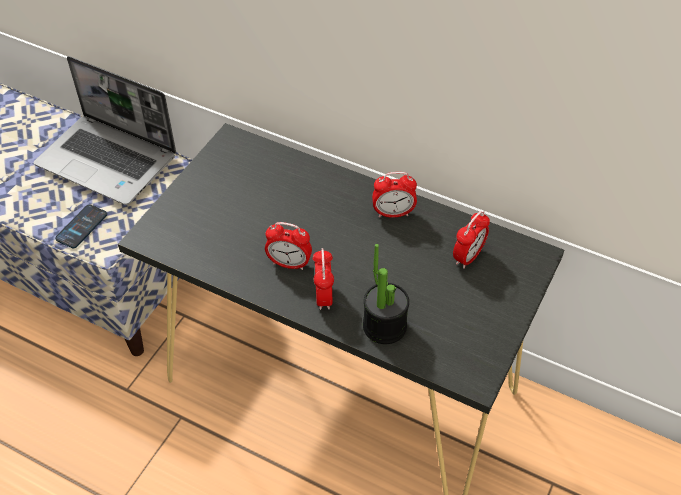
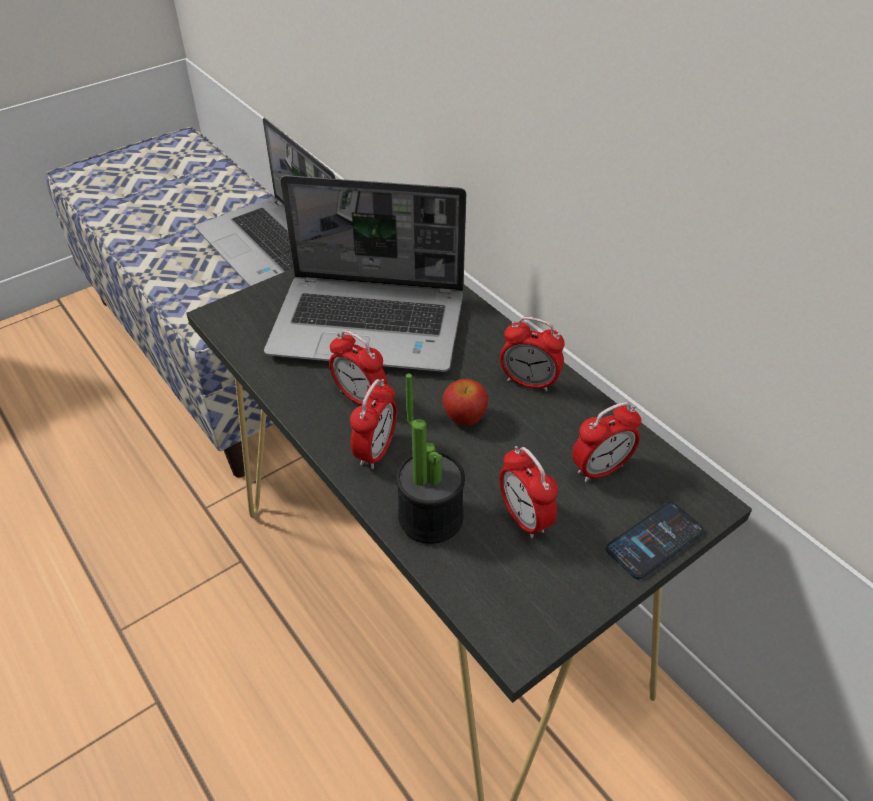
camera: 25 degrees right, 5 degrees down
(81, 227) = (200, 301): phone -> phone (654, 540)
(262, 207) = (371, 324): none -> laptop
(366, 253) = (465, 418): none -> apple
(440, 305) = (524, 518): none -> alarm clock

